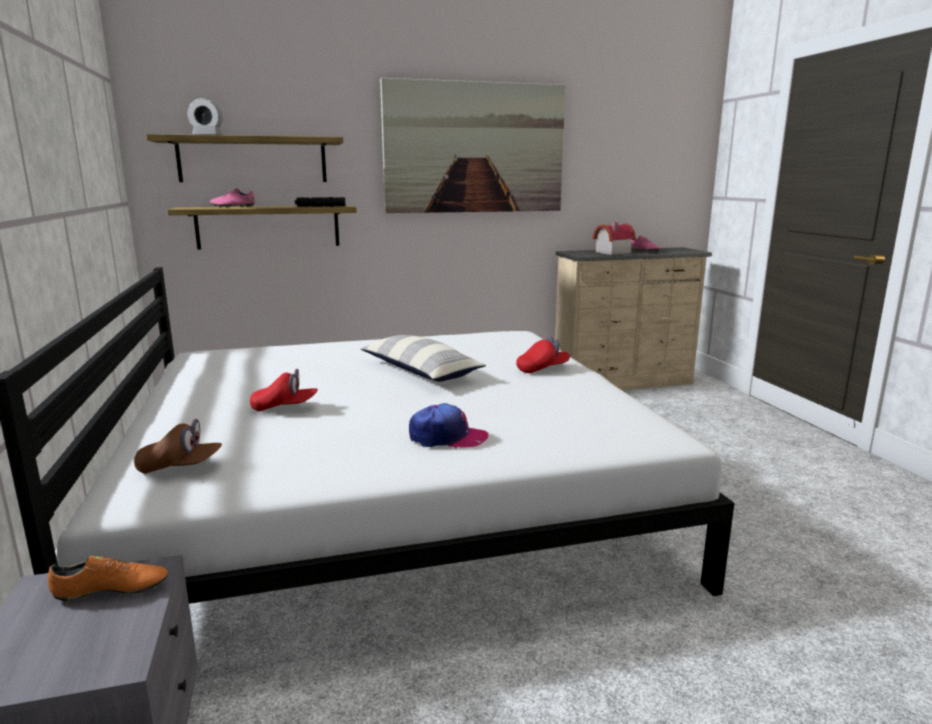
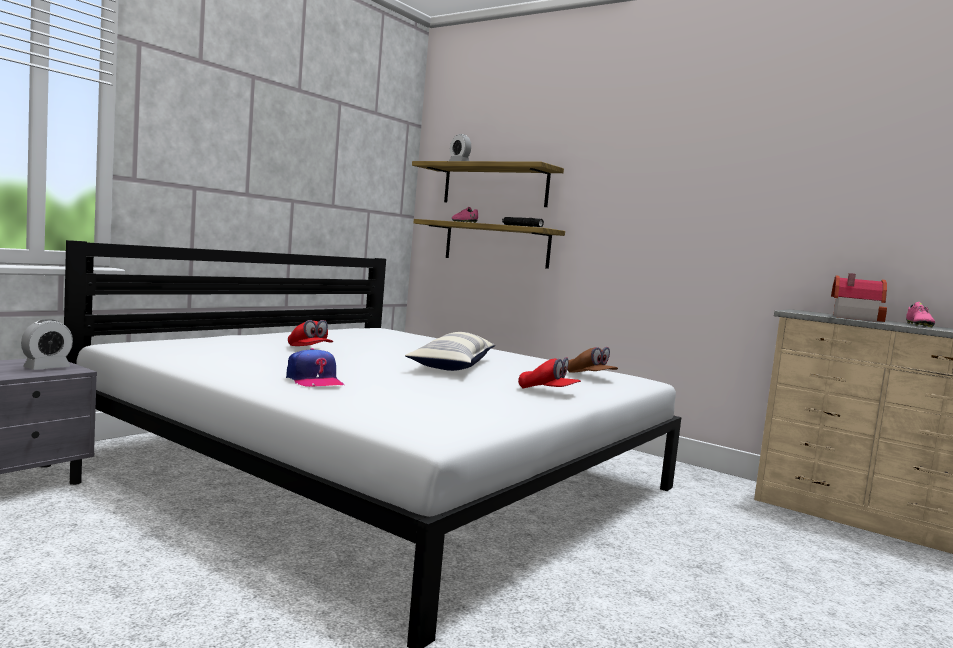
camera: 50 degrees right, 10 degrees down
(111, 591) = (46, 368): orange shoe -> alarm clock
(180, 467) = (181, 345): brown cap -> brown cap (590, 376)
(474, 148) = (697, 177): picture -> none

